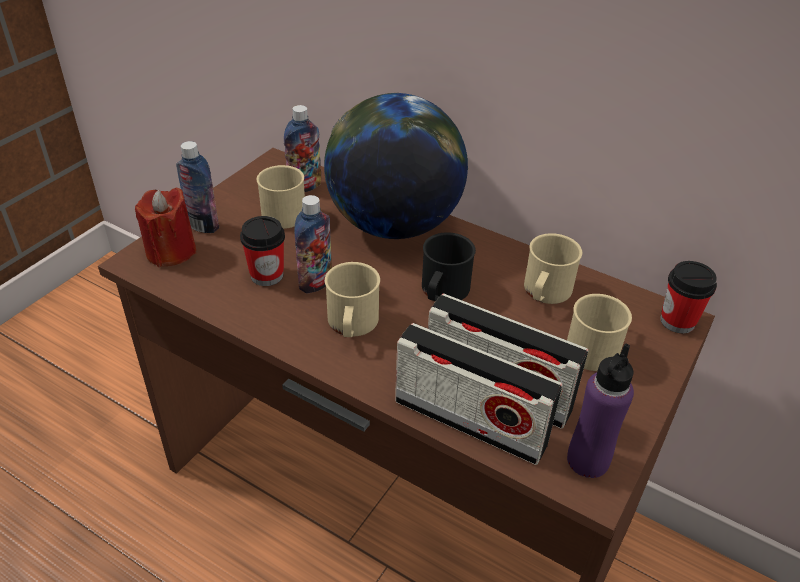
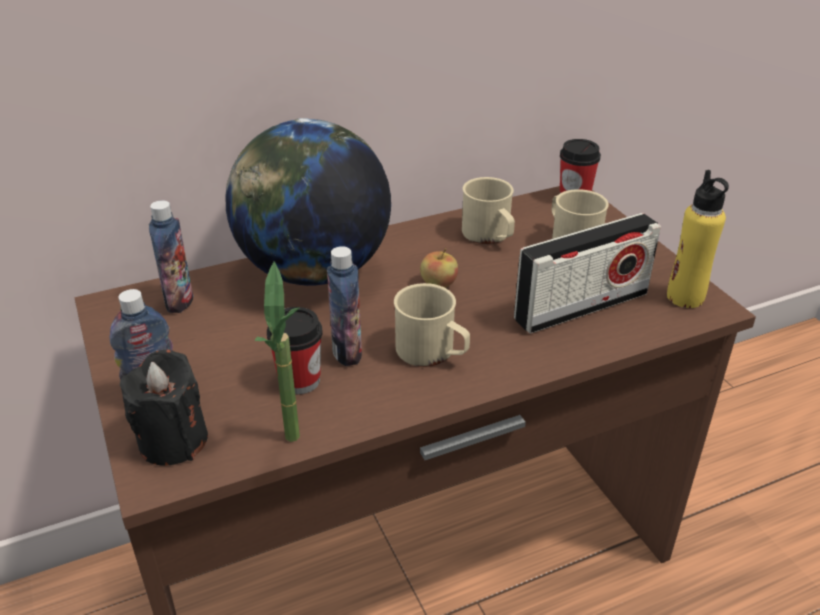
camera: 55 degrees left, 5 degrees down
(171, 251) = (173, 441): red candle -> black candle
(200, 304) = (295, 447): none -> potted plant
(281, 211) = (203, 333): beige mug -> none
(442, 293) = (438, 284): black mug -> apple
(469, 422) = (607, 335): radio -> none
(587, 460) = (685, 297): purple bottle -> yellow bottle

